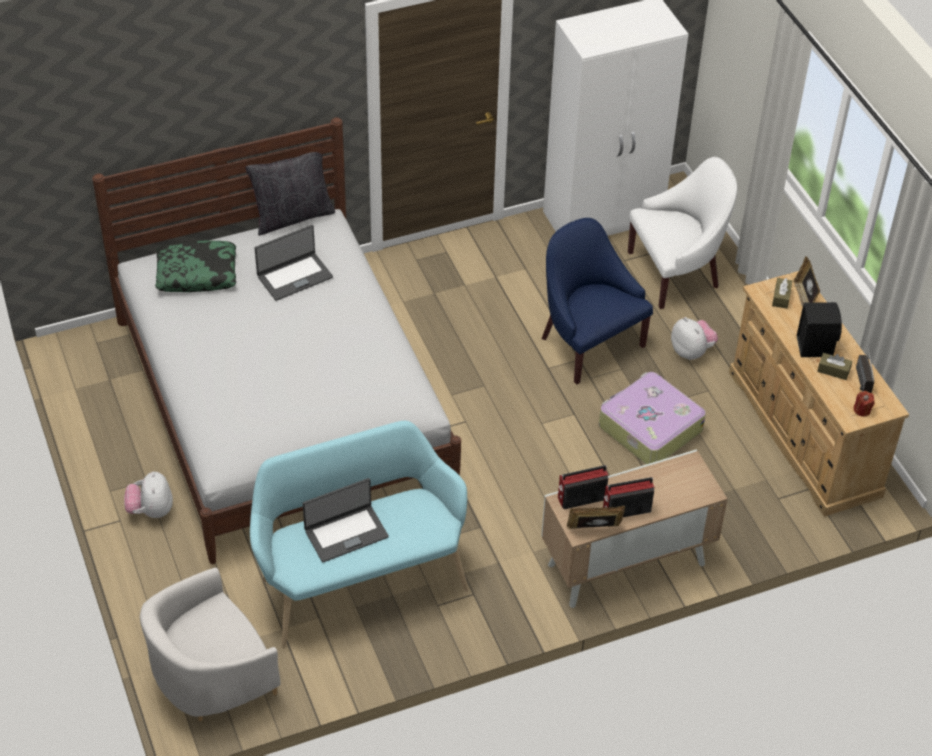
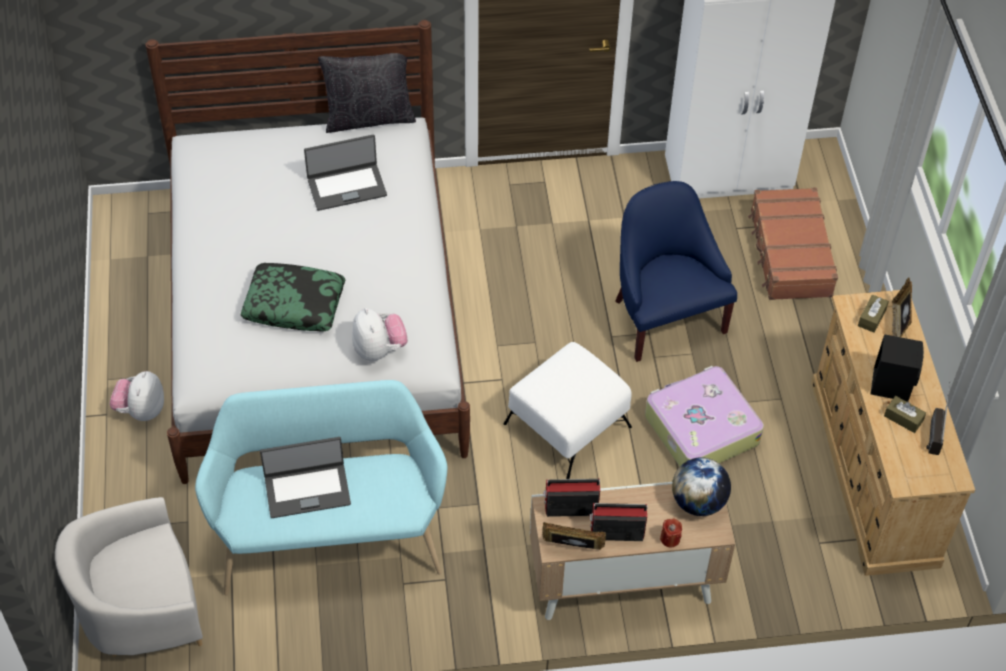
camera: 15 degrees right, 5 degrees up
(197, 273) = (247, 164): pillow -> pillow (294, 304)
(534, 448) = (567, 425): none -> white ottoman
(676, 272) = (789, 253): white armchair -> brown suitcase
(686, 472) = (698, 502): none -> globe
(691, 351) = (777, 349): plush toy -> plush toy (379, 349)
(862, 410) = (921, 473): red candle -> red candle (670, 539)

